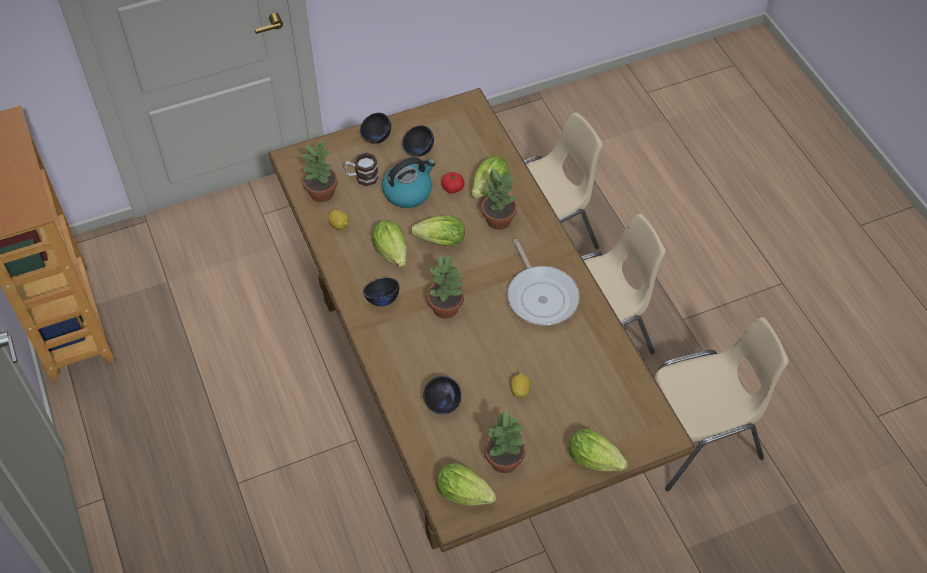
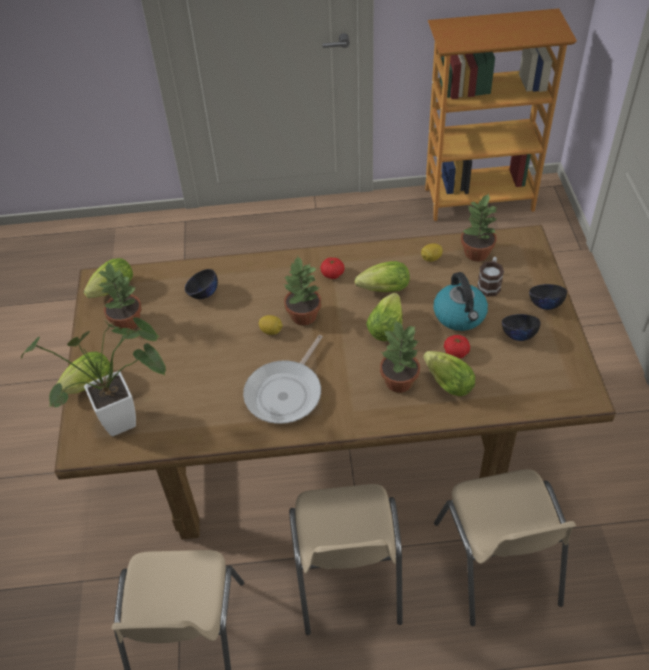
camera: 110 degrees right, 5 degrees down
(382, 299) = (332, 274): black bowl -> tomato
(520, 391) = (187, 349): lemon -> lemon (271, 331)
(541, 296) = (286, 393): frying pan -> frying pan turned 60 degrees counterclockwise
(618, 408) = (128, 419): none -> potted plant

